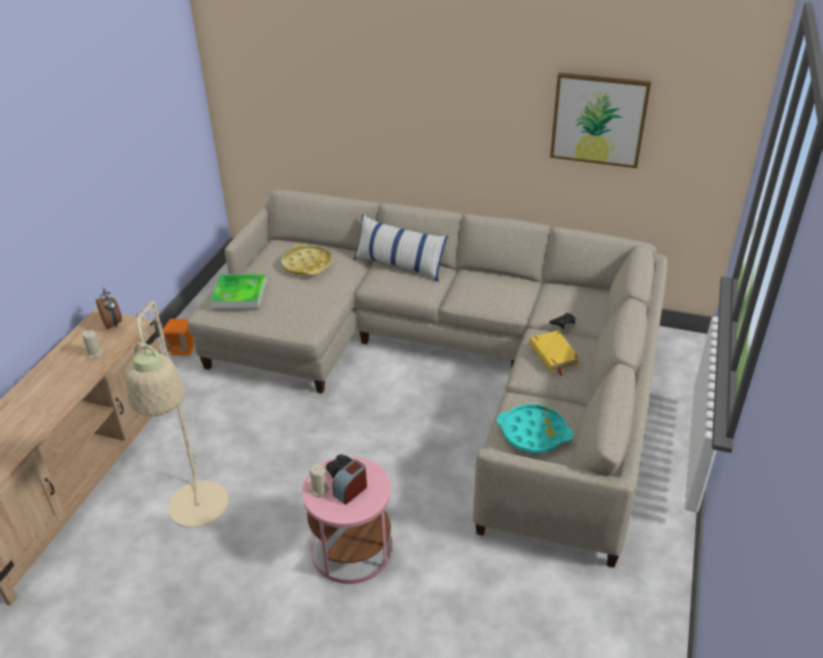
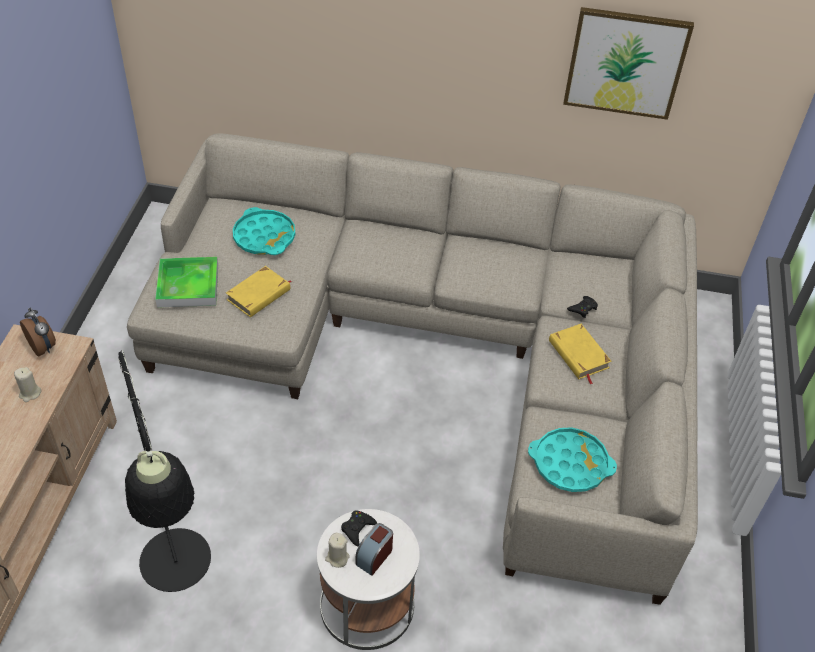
camera: 10 degrees left, 10 degrees up
(182, 349) = (113, 345): orange speaker -> none
(200, 516) = (180, 576): beige floor lamp -> black floor lamp
(294, 303) = (259, 295): none -> yellow book
(307, 264) = (264, 237): yellow tray -> turquoise tray
(351, 549) = (366, 605): pink side table -> white side table
(399, 265) = (377, 232): pillow -> none

